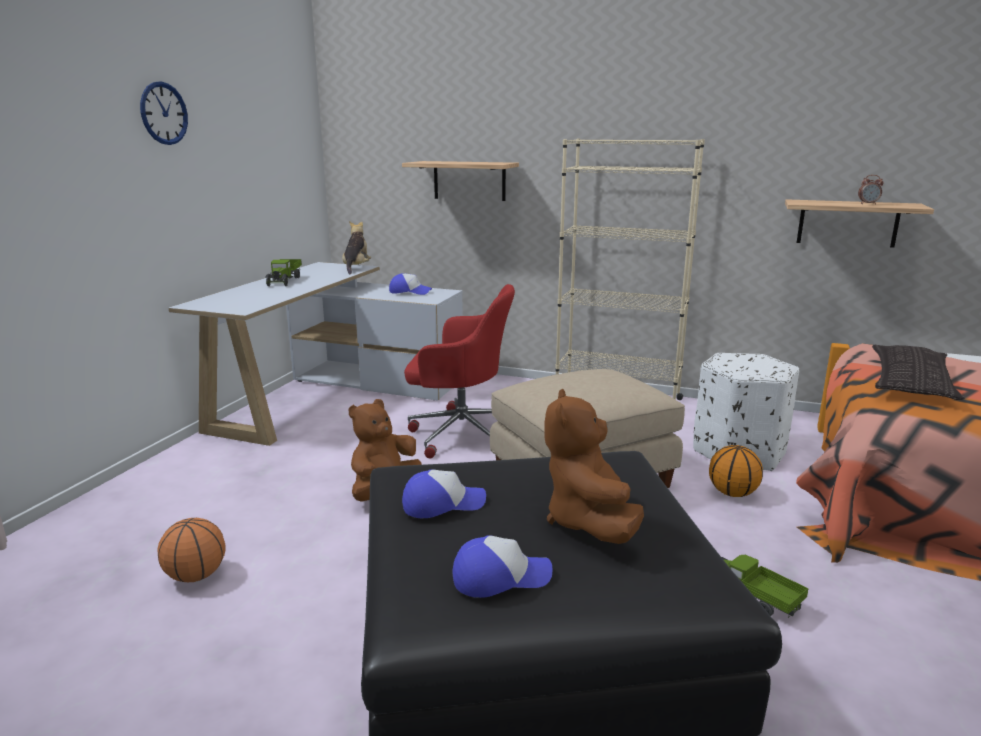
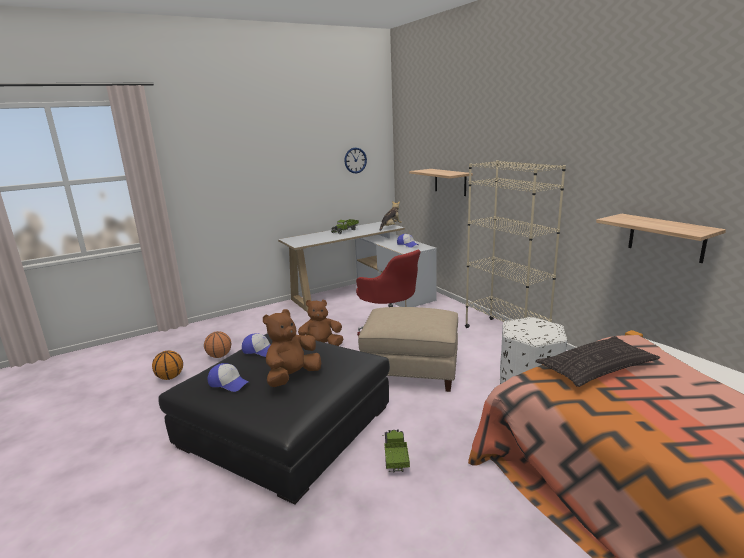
camera: 40 degrees right, 0 degrees up
(164, 113) = (283, 150): wall clock -> wall clock (355, 160)
(733, 493) = (481, 408): basketball -> basketball (170, 377)
(868, 204) = (664, 225): alarm clock -> none

